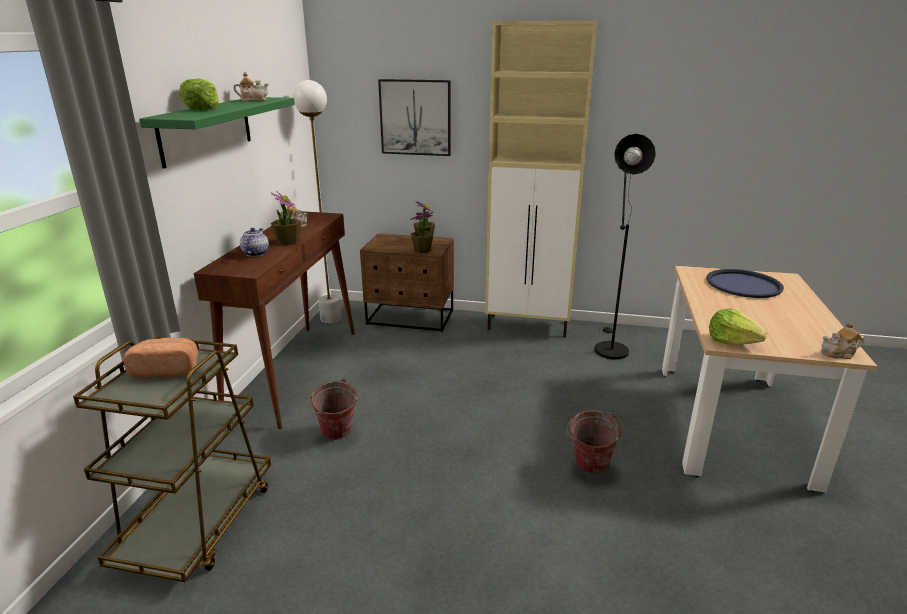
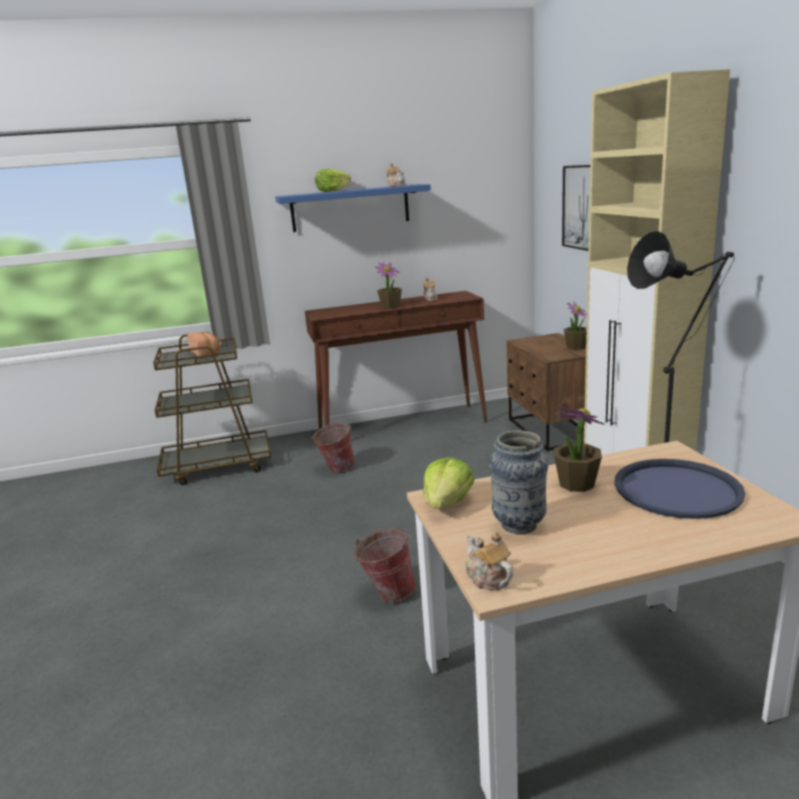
camera: 65 degrees right, 5 degrees down
(207, 129) = (350, 208): green shelf -> blue shelf
(255, 253) = (356, 308): teapot -> none
(330, 318) = (499, 406): white floor lamp -> none
(422, 250) = (545, 354): potted plant -> potted plant (576, 484)
(774, 330) = (519, 525): none -> vase

